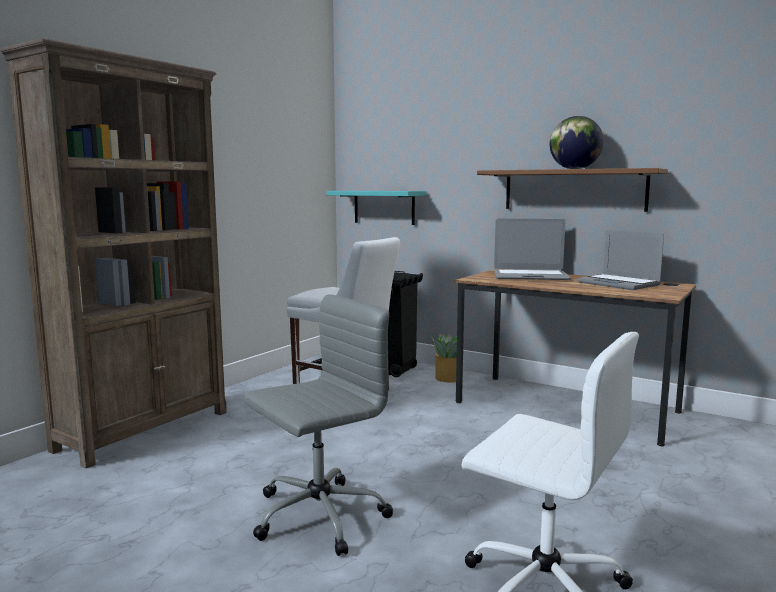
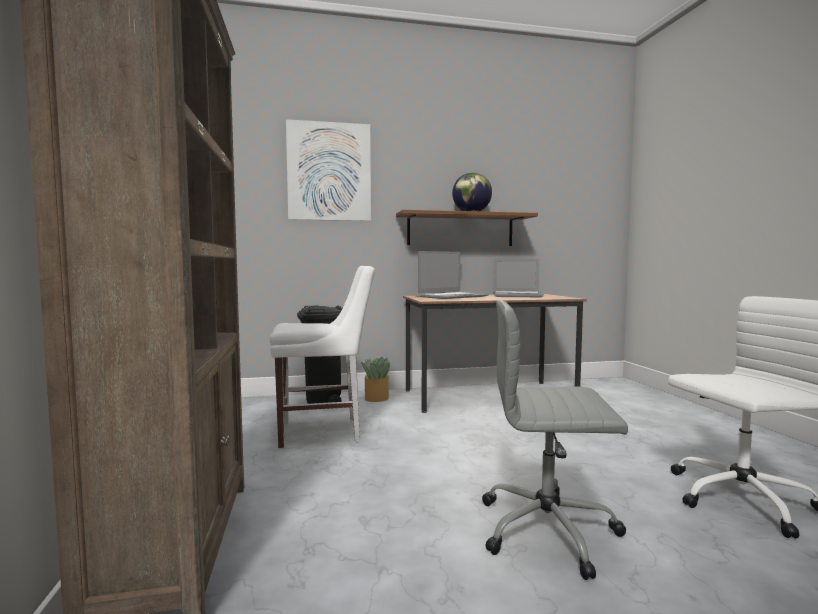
camera: 45 degrees left, 5 degrees down
(317, 516) = (549, 530): grey office chair -> grey office chair turned 90 degrees counterclockwise
(384, 207) = (280, 245): turquoise shelf -> none
(428, 128) = (329, 171): none -> picture

